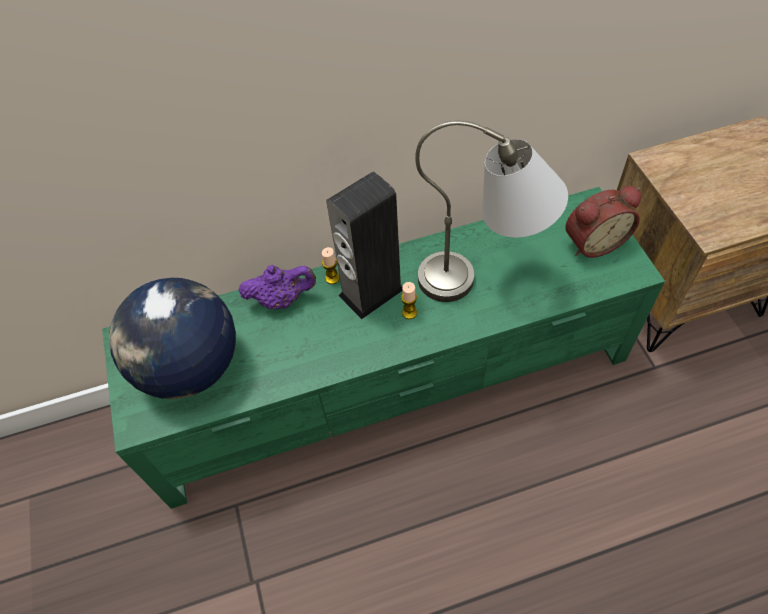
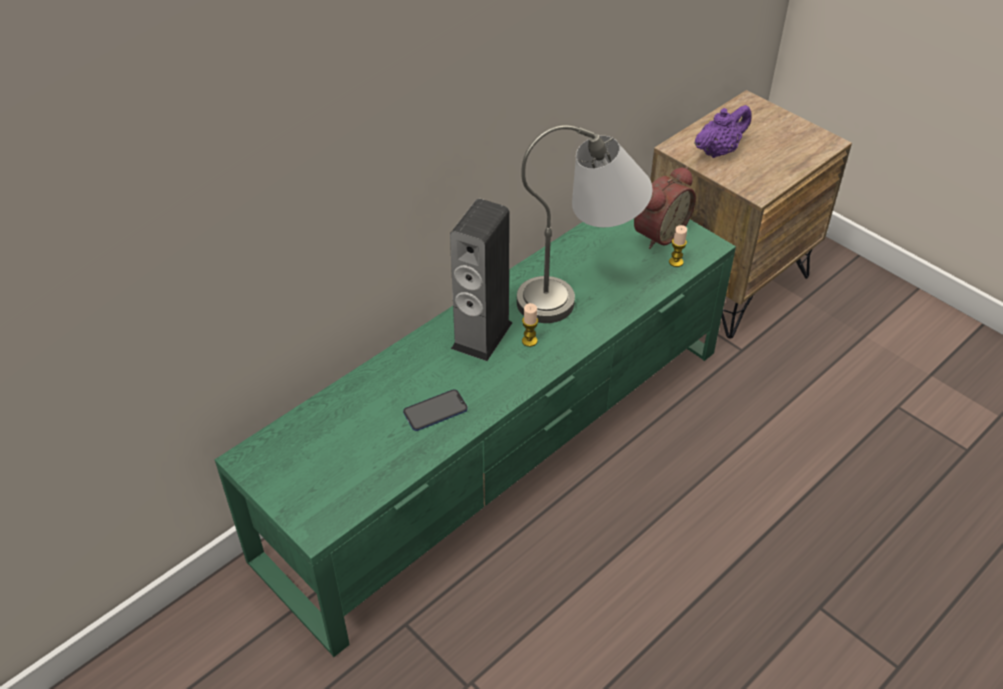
camera: 30 degrees left, 10 degrees down
(190, 367) = (339, 459): globe -> none
(282, 299) = (395, 370): purple teapot -> purple teapot (718, 151)
(290, 352) = (435, 411): none -> phone
(332, 278) = (435, 336): candle -> candle (676, 262)

